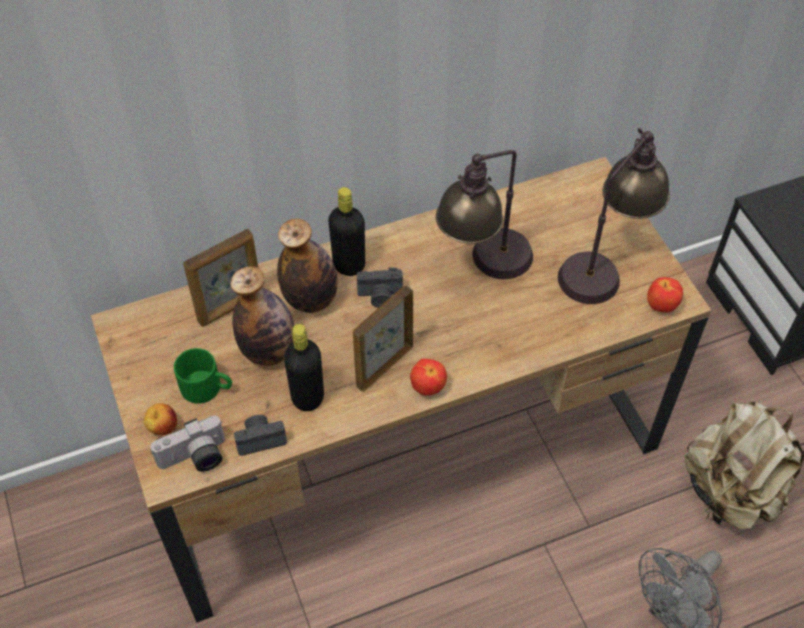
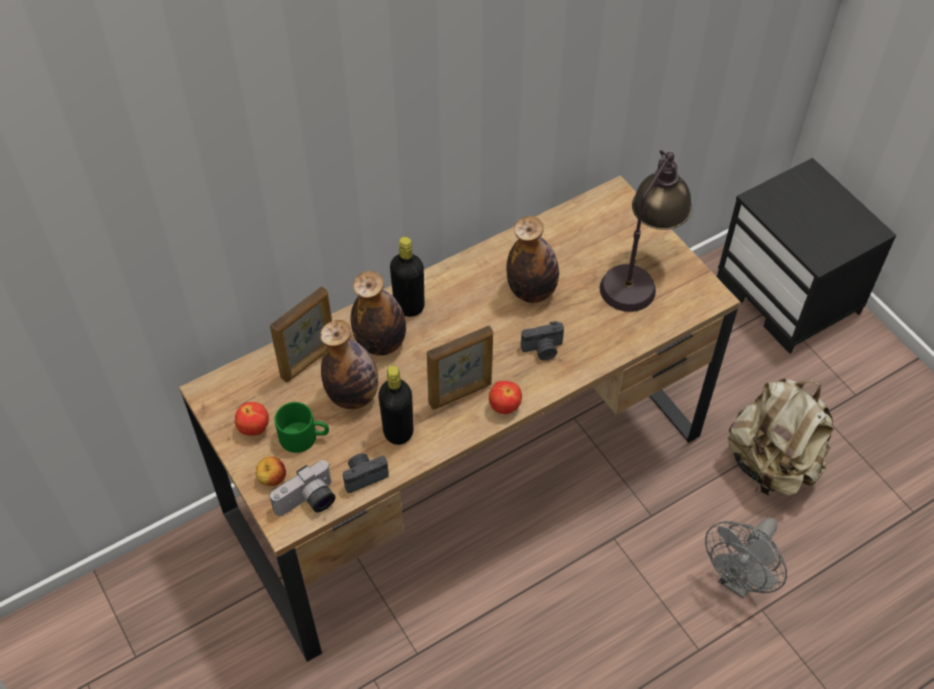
camera: 10 degrees left, 0 degrees up
(380, 296) = (444, 331): camera -> camera (543, 349)
(383, 366) = (461, 394): picture frame -> picture frame turned 150 degrees counterclockwise
(483, 266) = (532, 291): table lamp -> bottle
(661, 306) = (696, 305): apple -> apple (254, 429)

